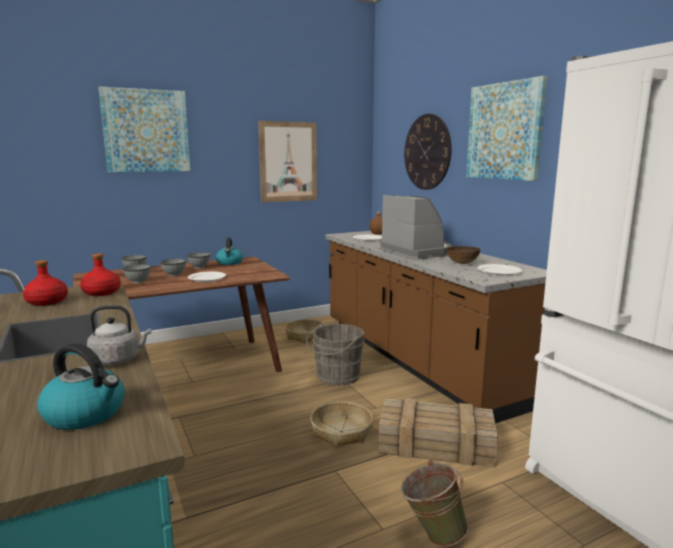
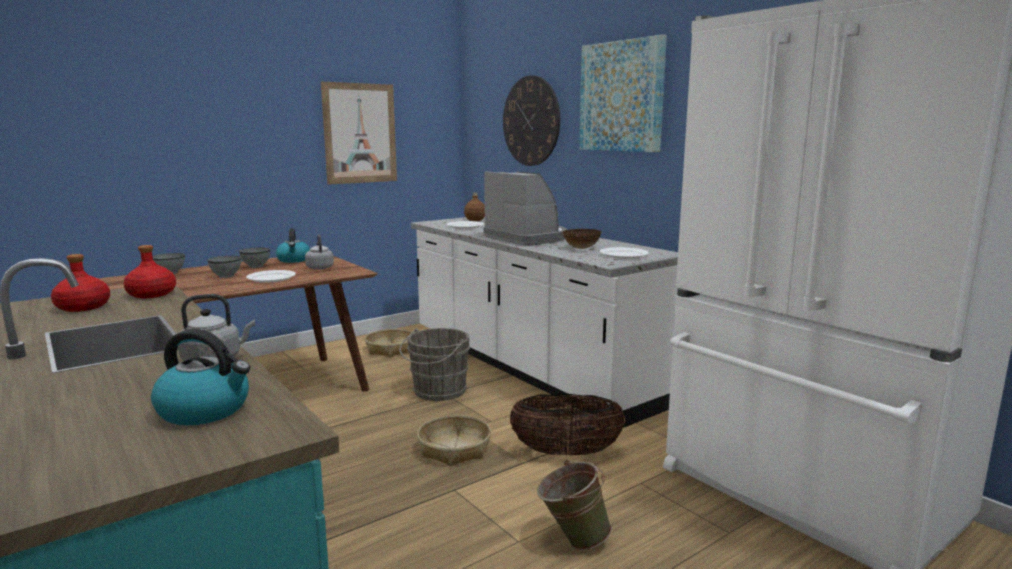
camera: 10 degrees left, 0 degrees up
(138, 281) = (181, 285): grey bowl -> none
(146, 131) = (175, 93): picture -> none
(247, 270) = (320, 267): none -> grey kettle
(416, 360) = (529, 367): brown counter -> white counter
(437, 444) = (566, 453): crate -> basket

